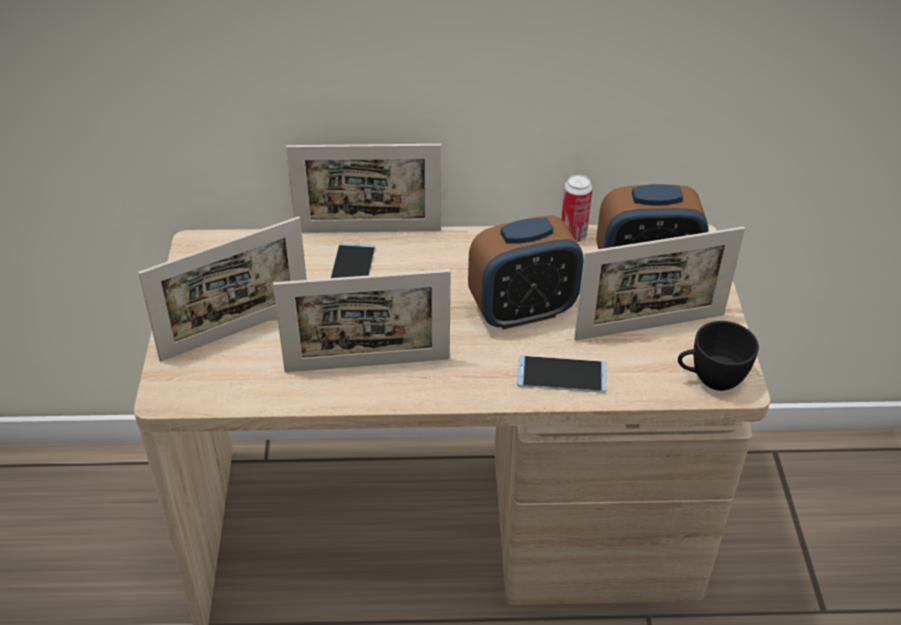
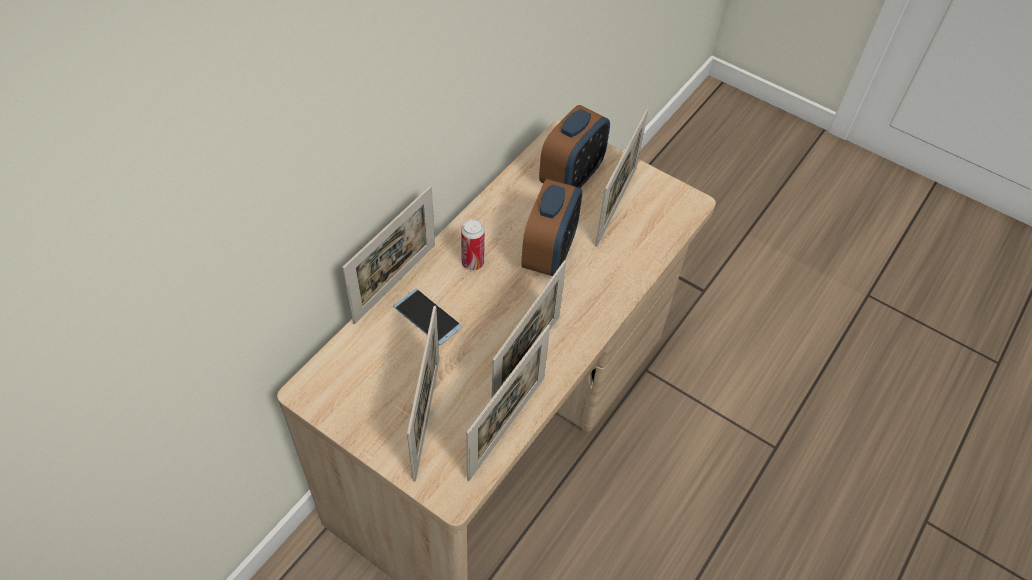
camera: 55 degrees left, 10 degrees up
(276, 391) = (506, 427): none -> picture frame
(561, 375) = (619, 272): phone -> none
(573, 236) = (505, 185): can -> can (472, 263)
(710, 379) = (678, 210): black cup -> none

